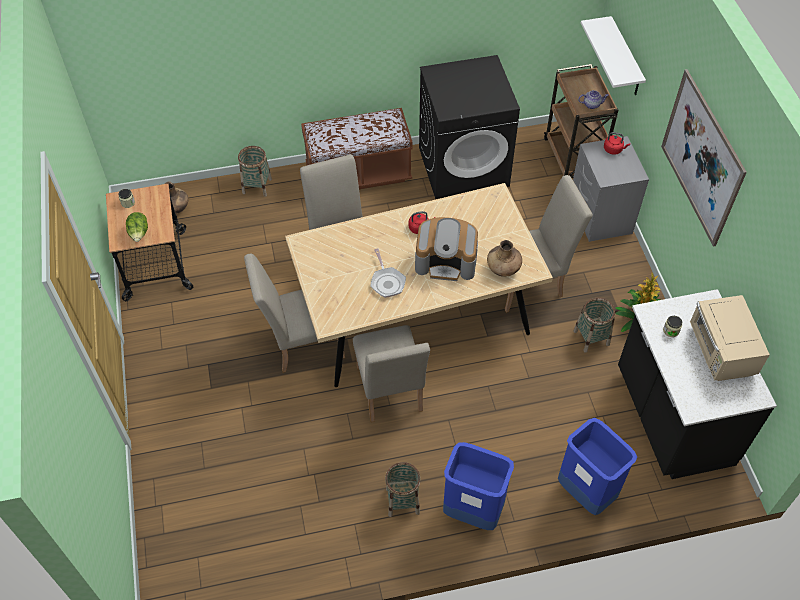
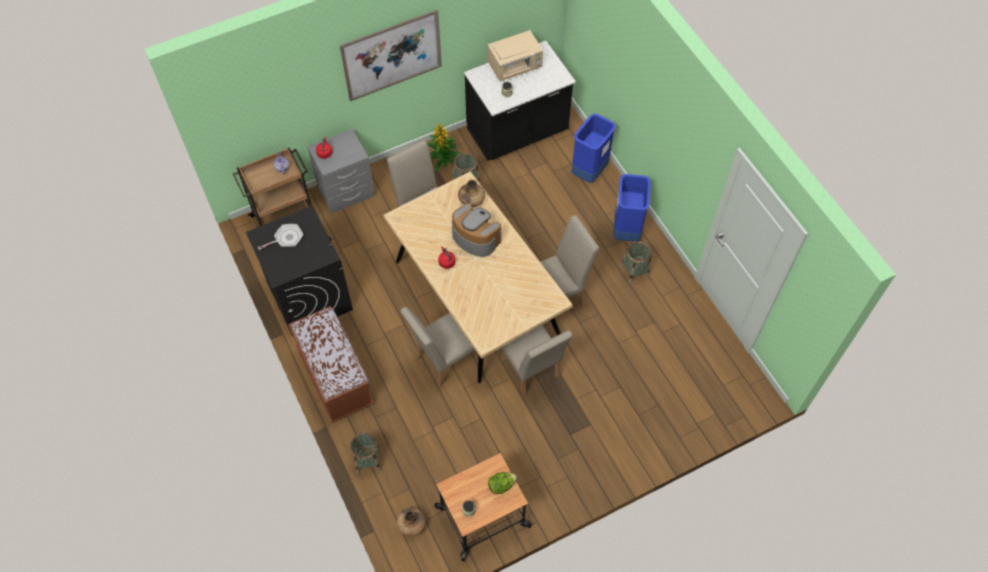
camera: 105 degrees left, 5 degrees up
(387, 282) = (506, 272): frying pan -> frying pan (286, 238)
(446, 261) = (475, 238): coffee machine -> coffee machine turned 45 degrees counterclockwise
(625, 58) = (262, 125): white shelf -> none

